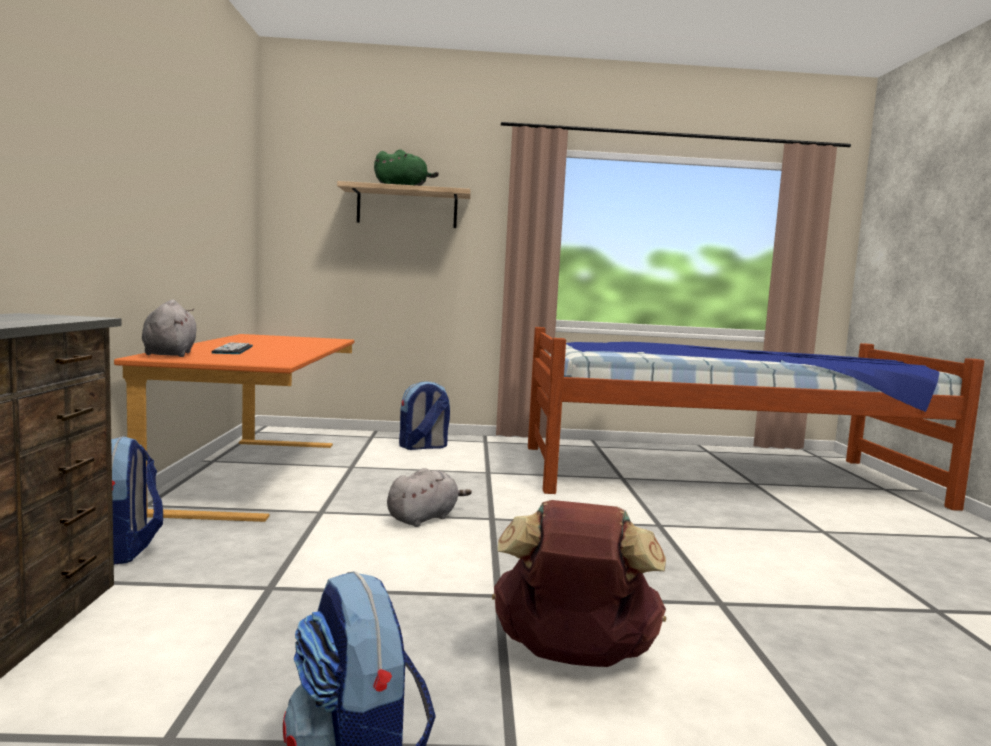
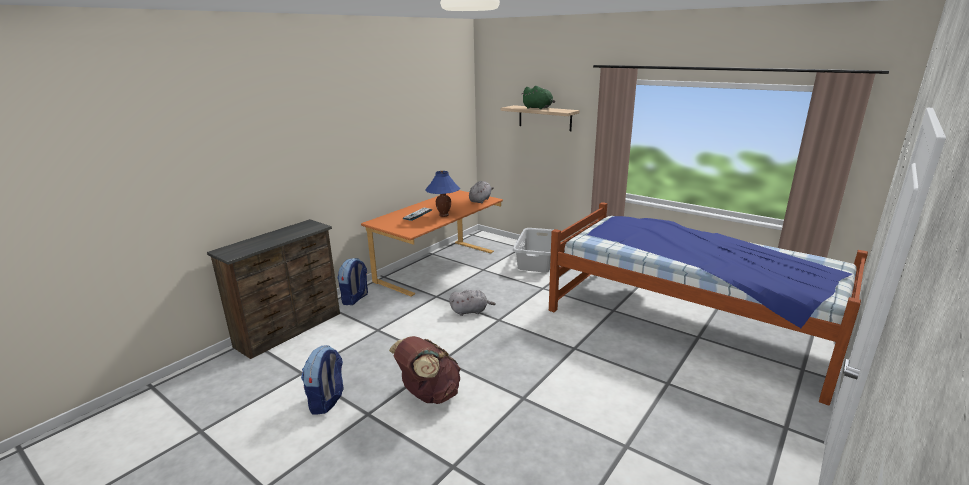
camera: 40 degrees right, 15 degrees up
(170, 354) = (385, 219): grey plush toy -> grey plush toy (480, 200)
(292, 350) = (443, 215): none -> blue table lamp
(423, 447) = (536, 261): backpack -> grey laundry basket

